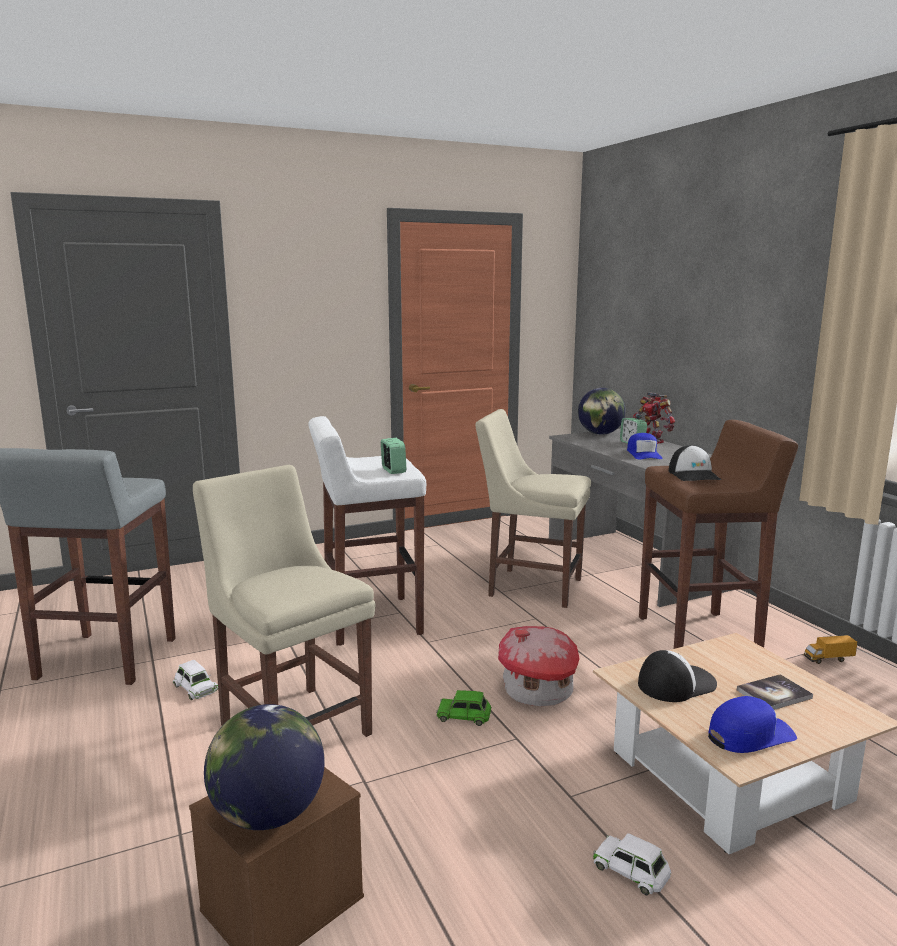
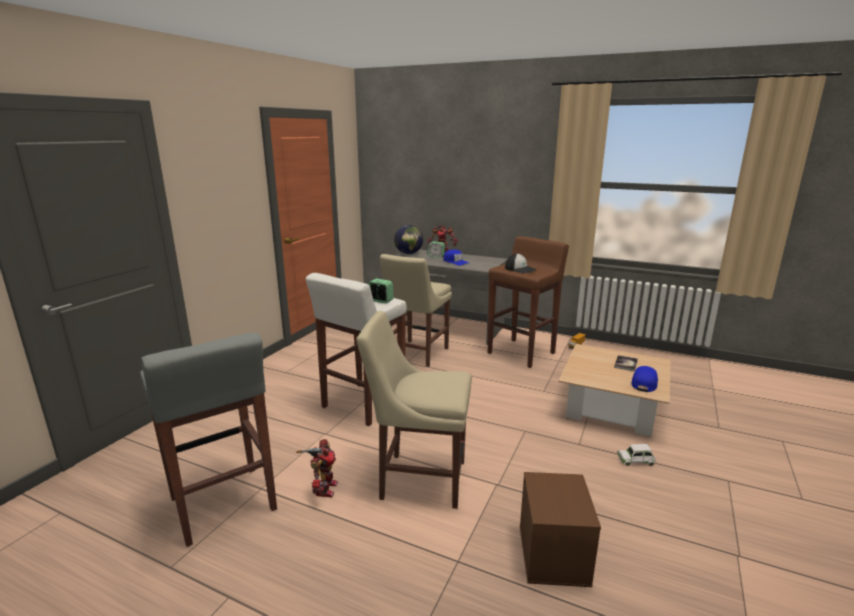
camera: 40 degrees left, 5 degrees up
(195, 687) = (324, 489): white toy car -> toy robot
(269, 815) = (571, 504): globe -> none
(464, 715) = (488, 431): green toy car -> none
(530, 586) = (416, 354): beige chair -> beige chair turned 45 degrees counterclockwise
(537, 692) = (501, 406): toy house -> none
(675, 683) = (593, 373): cap -> none

